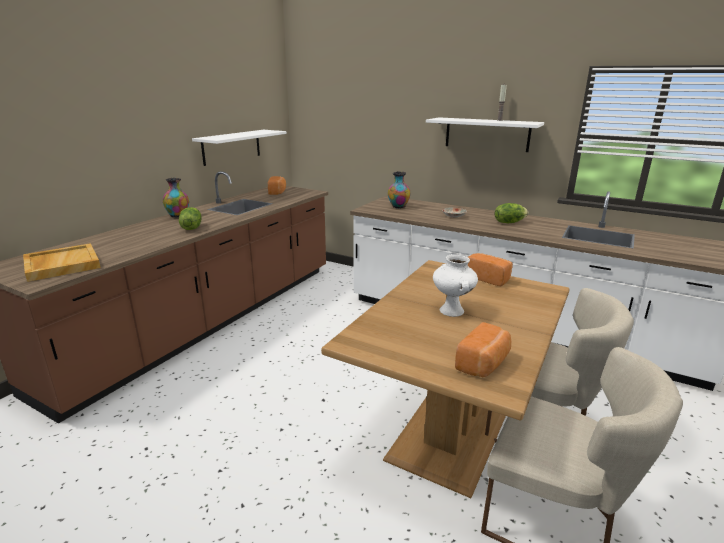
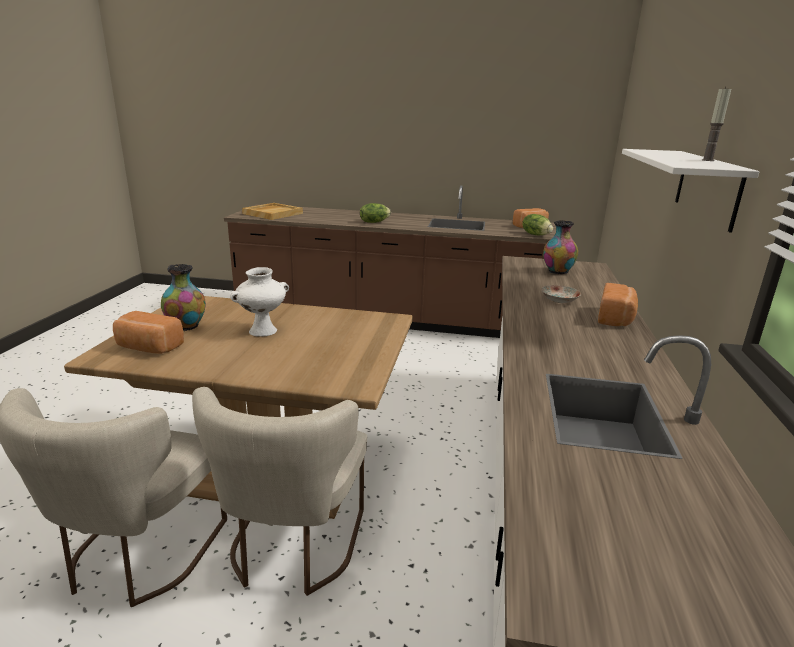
camera: 70 degrees right, 0 degrees up
(178, 215) = (403, 215): vase -> vase (186, 327)
(231, 147) = (502, 165): white shelf -> none
(488, 278) = (370, 346): bread -> bread (616, 318)
(509, 222) = (581, 334): lettuce -> lettuce (536, 235)

